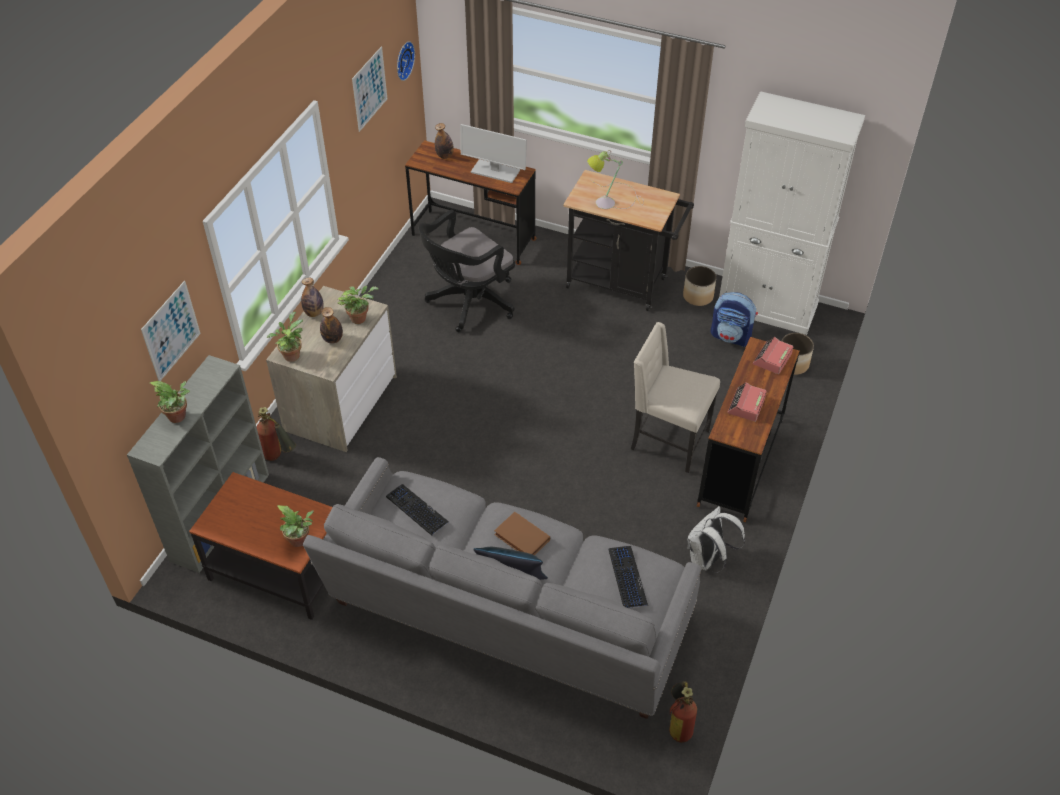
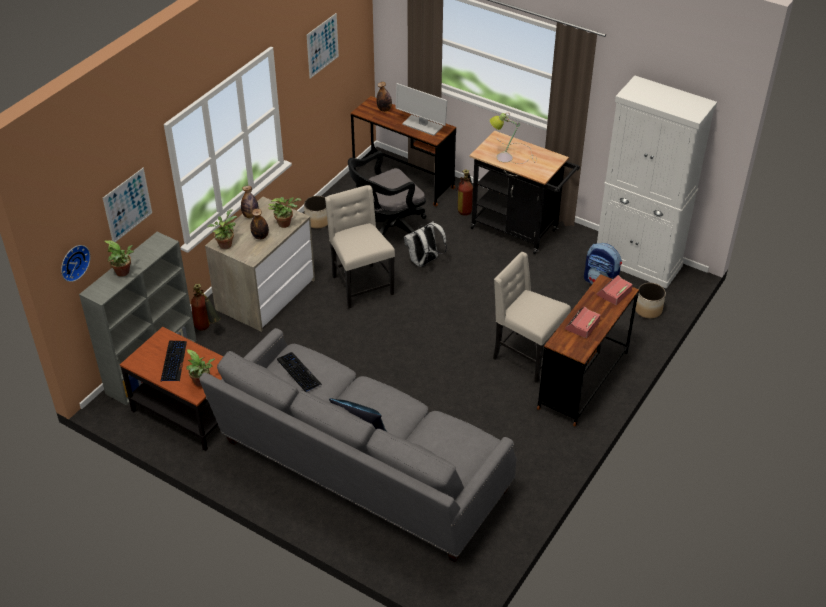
camera: 10 degrees right, 5 degrees down
(403, 60) = (356, 27): wall clock -> wall clock (73, 262)
(453, 376) = (361, 285): none -> beige chair
(521, 538) = (376, 404): brown book -> none
(627, 577) = (454, 444): keyboard -> keyboard (173, 361)
(679, 723) = (480, 569): fire extinguisher -> fire extinguisher (465, 208)
(698, 296) = (581, 247): planter -> planter (318, 221)
(708, 559) = (536, 450): white backpack -> white backpack (424, 262)

